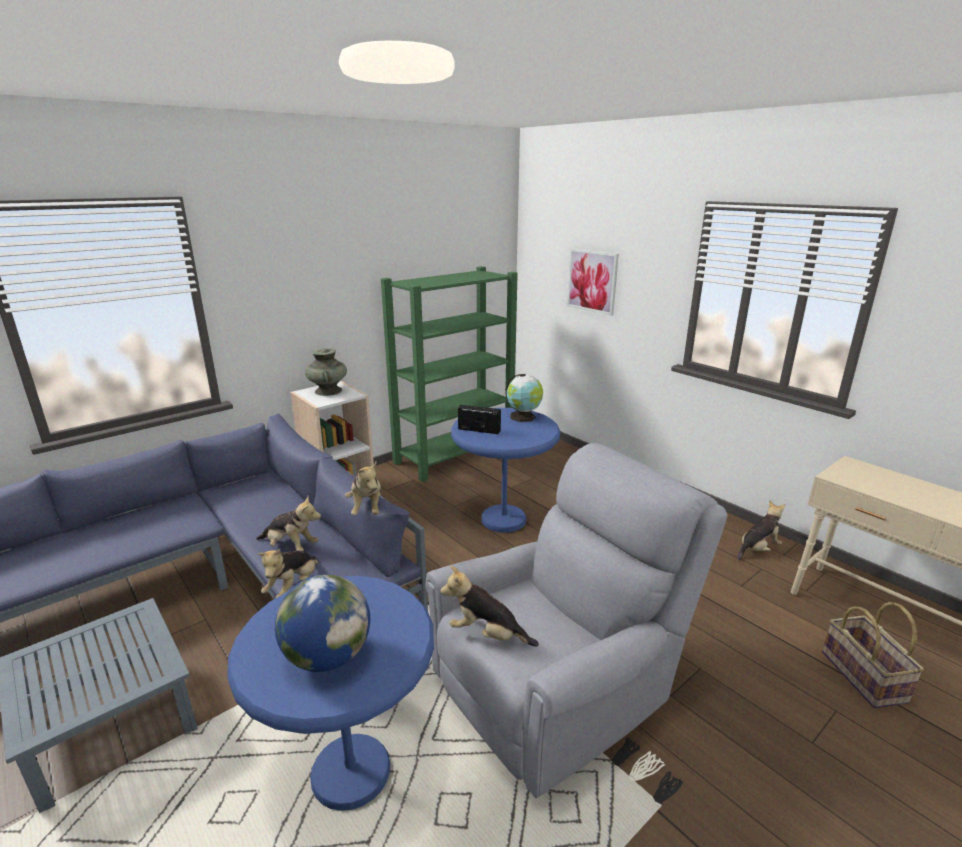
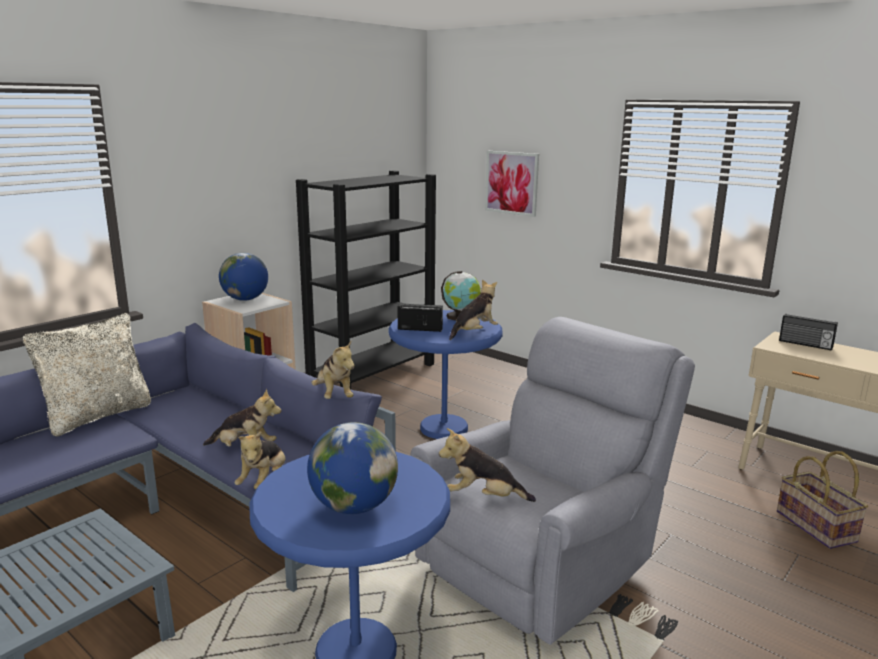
camera: 10 degrees left, 5 degrees down
(183, 500) = (100, 417): none -> beige pillow
(328, 391) = (245, 299): turquoise vase -> globe
(454, 455) = (372, 374): green bookcase -> black bookcase
(758, 549) = (700, 436): plush toy -> plush toy (474, 332)
(876, 476) = (805, 344): none -> radio

